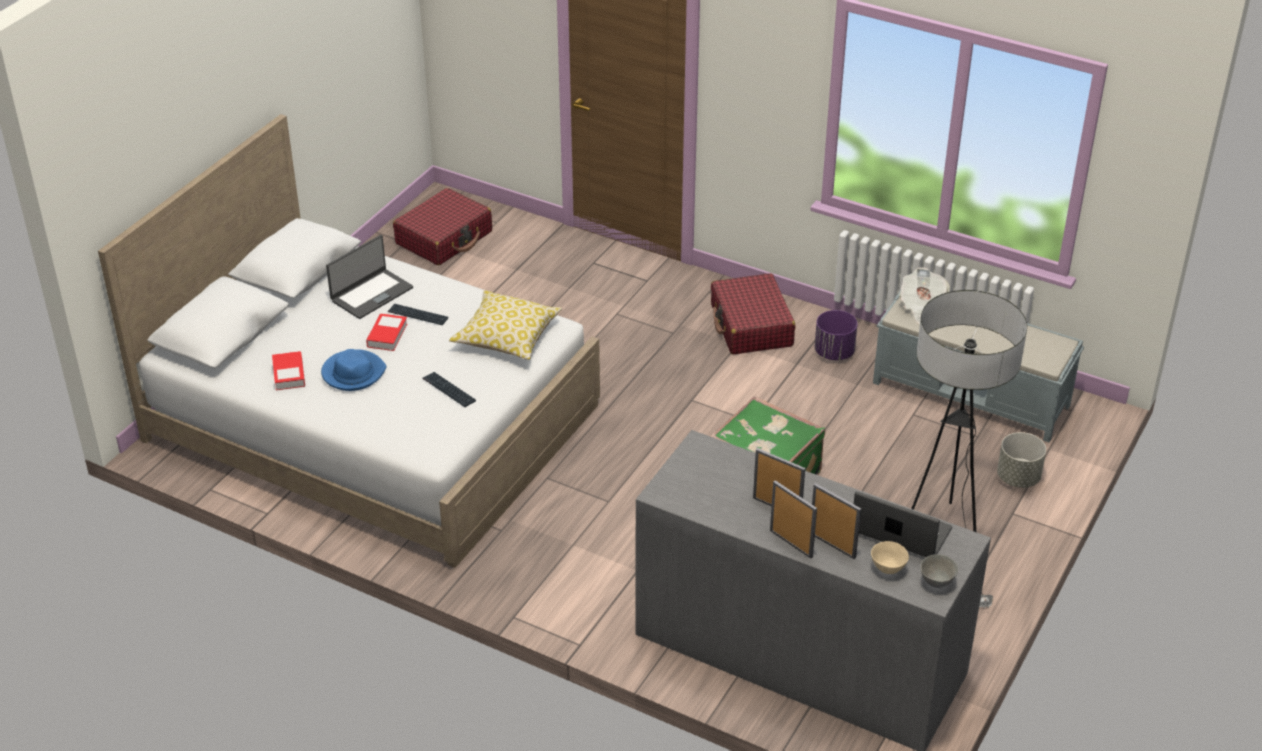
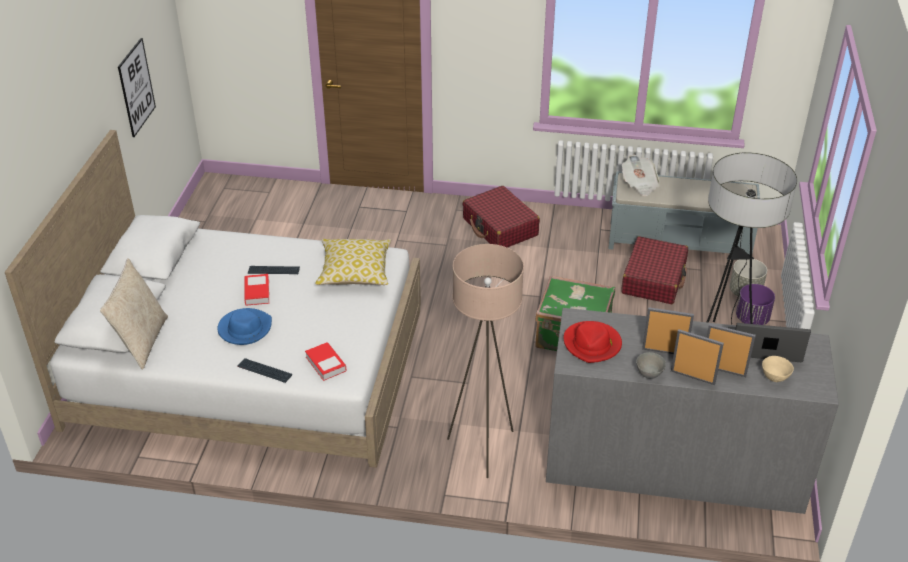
camera: 20 degrees left, 0 degrees up
(239, 361) = (142, 341): none -> beige pillow
(289, 374) = (190, 342): book -> book (326, 364)
(333, 69) = (136, 87): none -> picture
(371, 294) = (226, 262): laptop -> none
(444, 238) = (234, 212): red suitcase -> red suitcase (654, 279)
(449, 390) = (331, 324): keyboard -> keyboard (264, 371)
(584, 579) = (483, 449): none -> beige floor lamp
(699, 479) = (592, 344): none -> red hat
(834, 352) = (569, 233): purple planter -> purple planter (752, 319)
(937, 583) = (815, 379): grey bowl -> grey bowl (649, 375)

